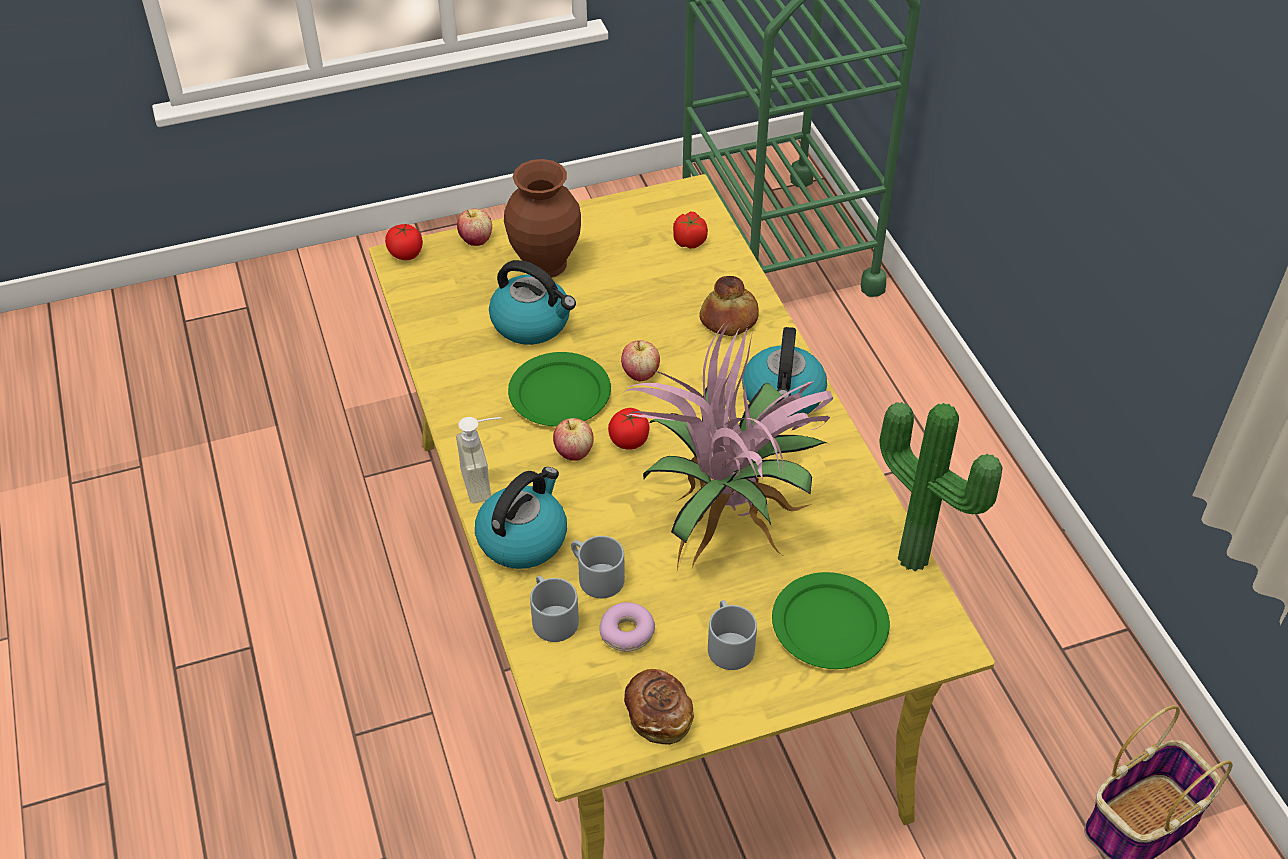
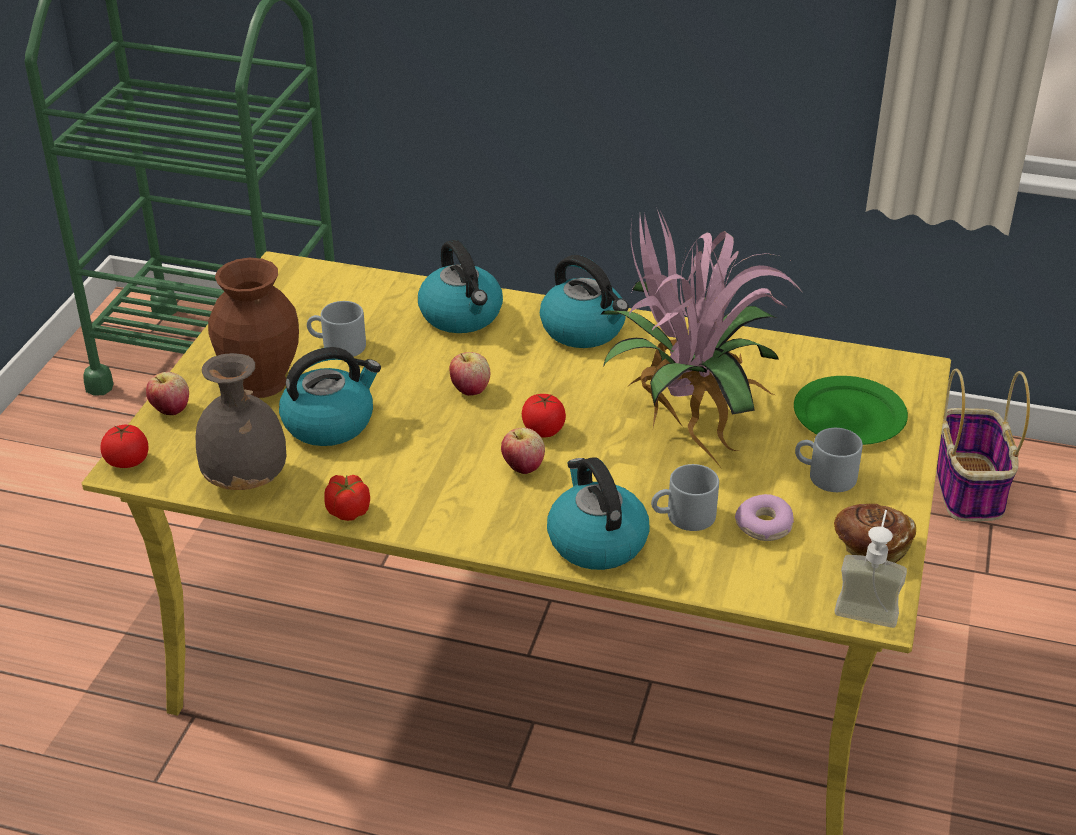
camera: 55 degrees left, 10 degrees down
(435, 320) = (247, 480): none -> grey vase
(486, 481) = (502, 535): soap dispenser -> soap dispenser (868, 605)
(551, 617) = (706, 563): grey mug -> grey mug (337, 346)
(559, 394) = (440, 445): green plate -> none
(689, 241) = (340, 294): tomato -> tomato (348, 511)
(729, 319) = (462, 315): bread -> kettle
(917, 555) = (817, 343): potted plant -> none

